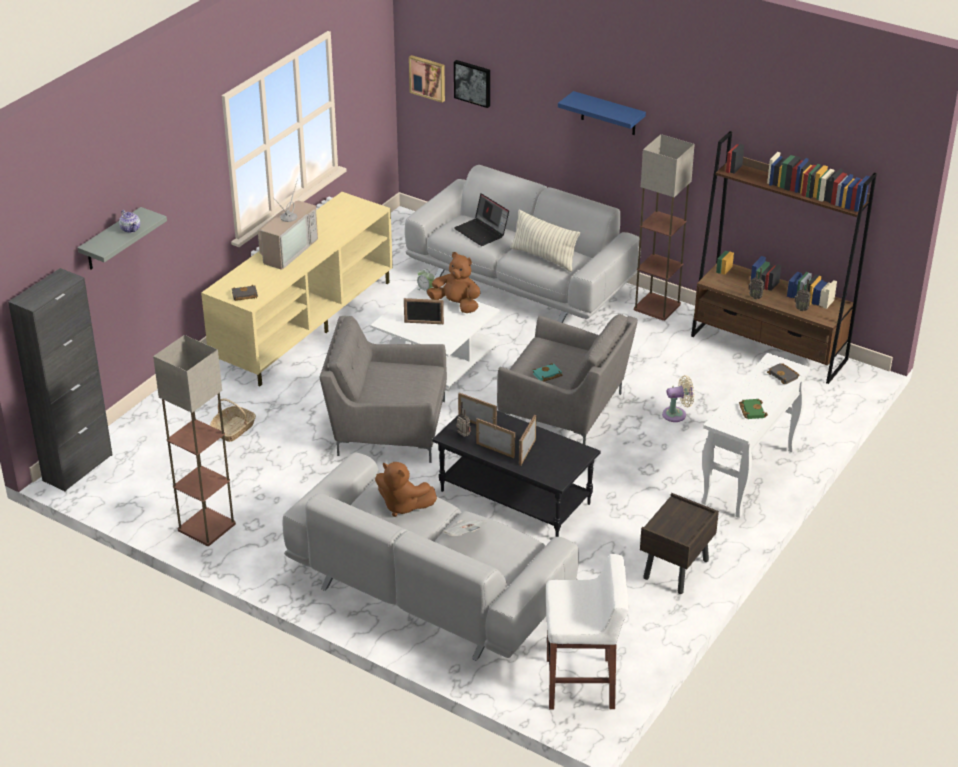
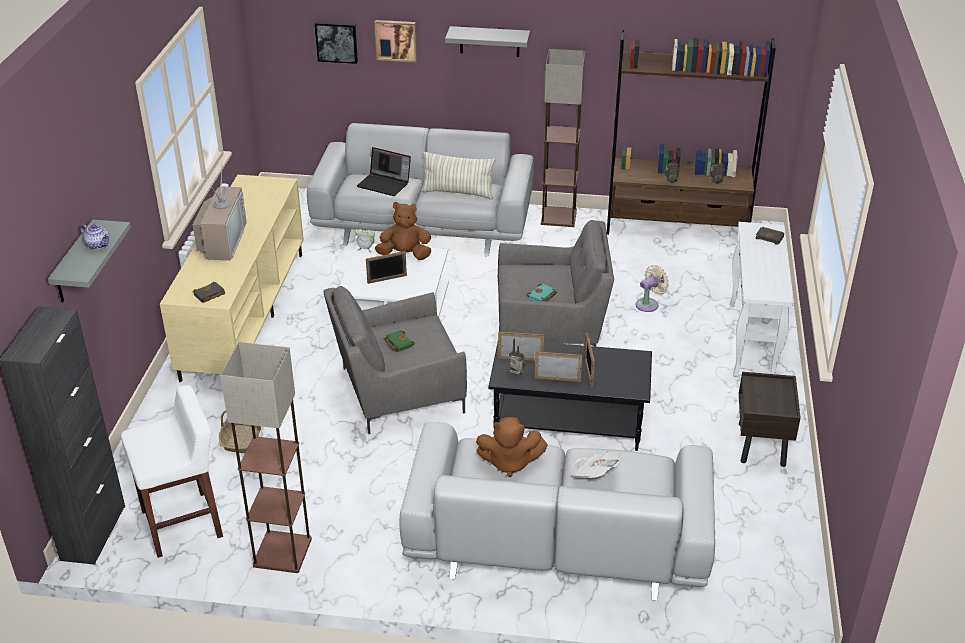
camera: 25 degrees left, 0 degrees up
(428, 78) = (284, 47): picture -> picture (396, 40)
(582, 684) = (771, 587): white stool -> white stool (183, 524)
(608, 114) = (489, 41): blue shelf -> grey shelf
(751, 410) = (771, 275): green book -> green book (397, 343)

